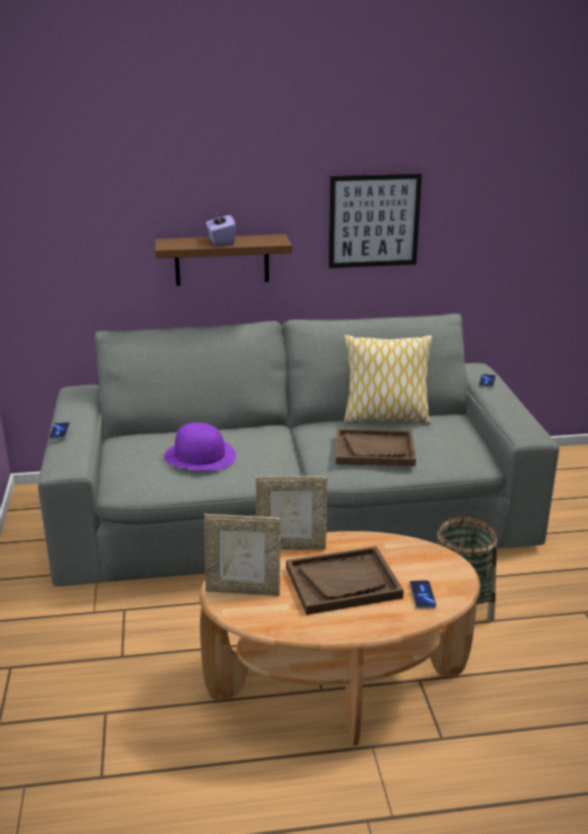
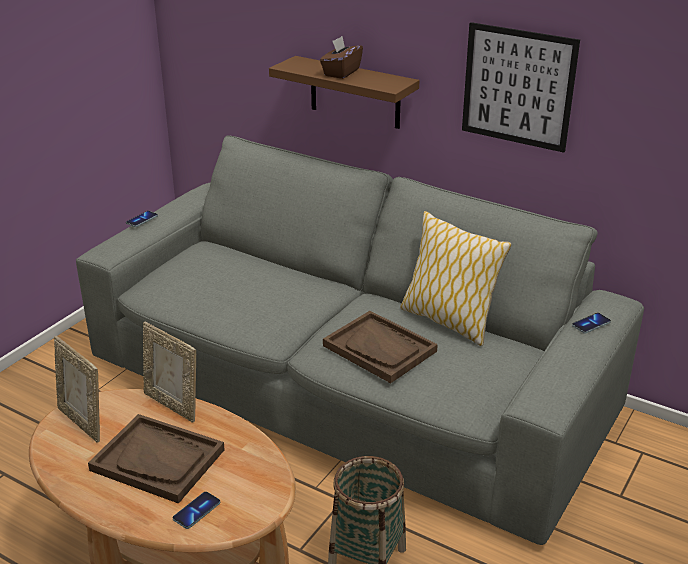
camera: 40 degrees right, 5 degrees up
(200, 456) = (230, 286): purple hat -> none
(220, 241) = (341, 72): purple tissue box -> brown tissue box

